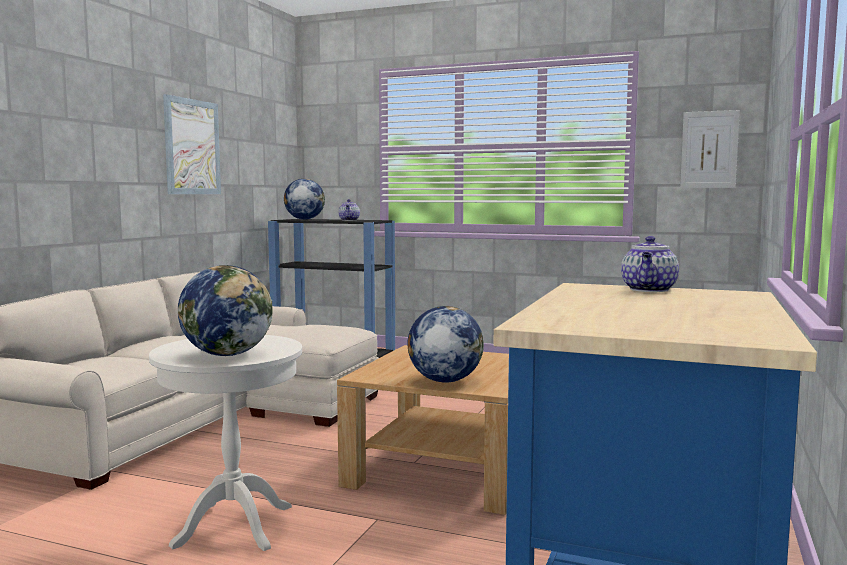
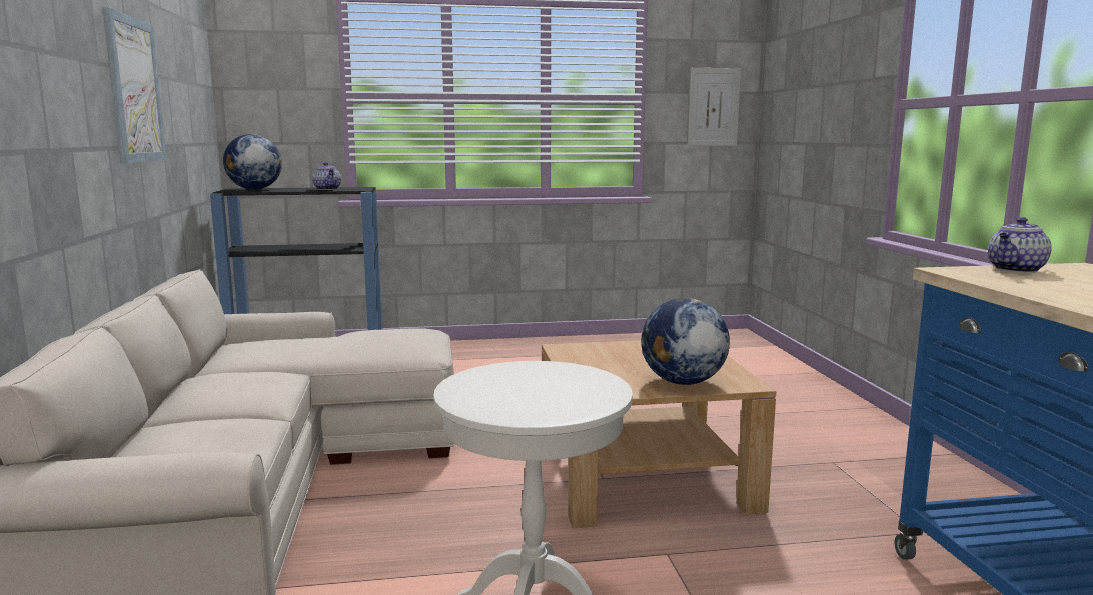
camera: 30 degrees left, 5 degrees up
(228, 354) = (564, 398): globe -> none
(649, 290) = (1016, 270): teapot -> teapot turned 60 degrees clockwise

